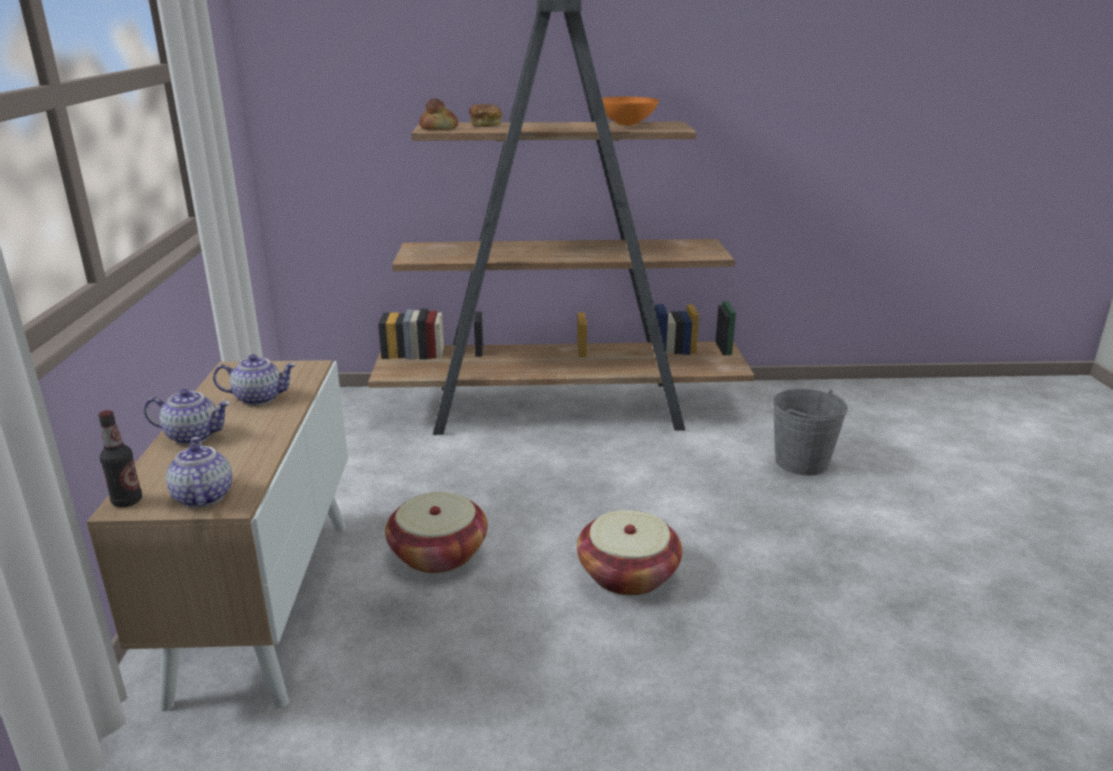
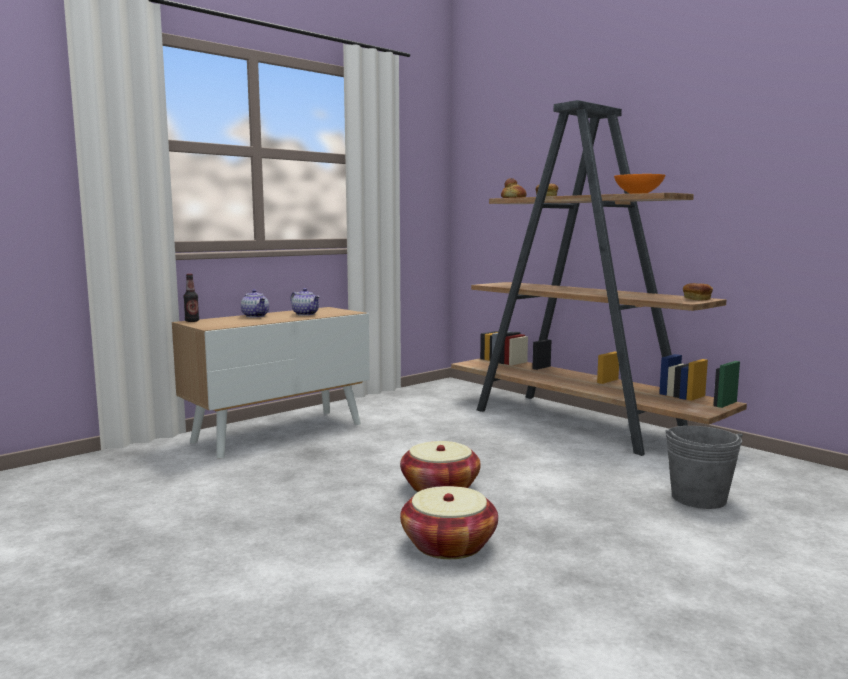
camera: 50 degrees right, 15 degrees down
(202, 496) = (210, 324): teapot -> none
(438, 553) = (374, 445): basket -> basket (449, 545)
(702, 246) = (696, 299): none -> bread

